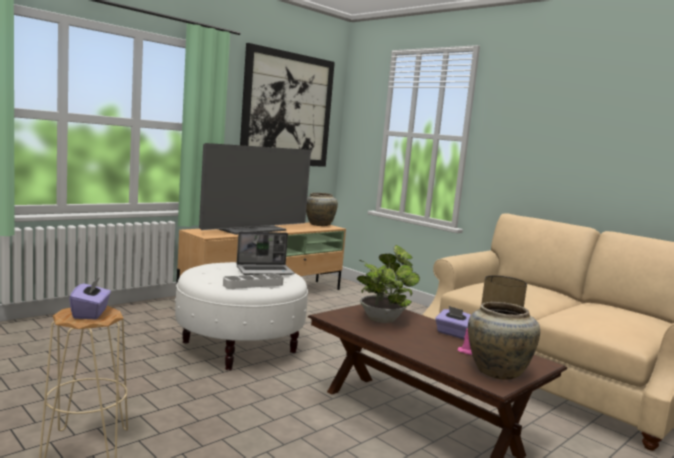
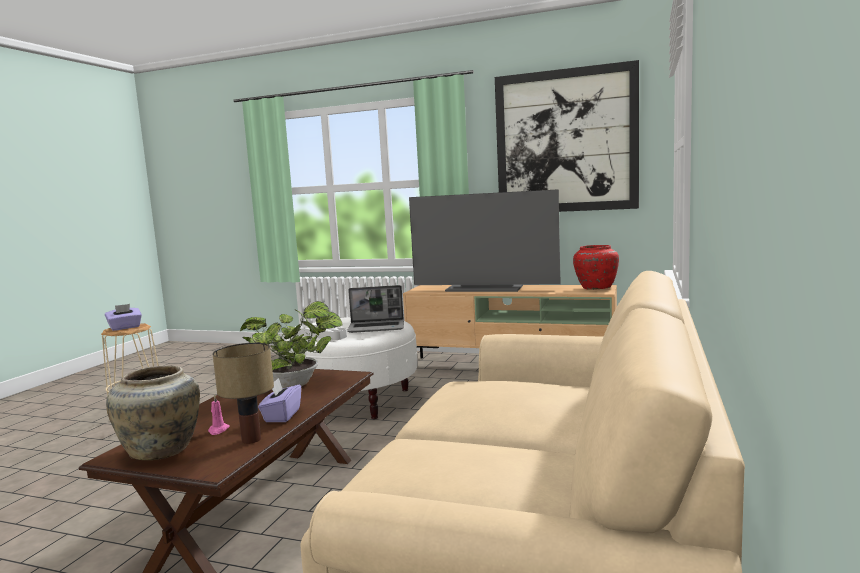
camera: 65 degrees right, 0 degrees up
(265, 271) = (377, 327): laptop -> laptop turned 45 degrees counterclockwise
(319, 224) = (596, 288): beige vase -> red vase

